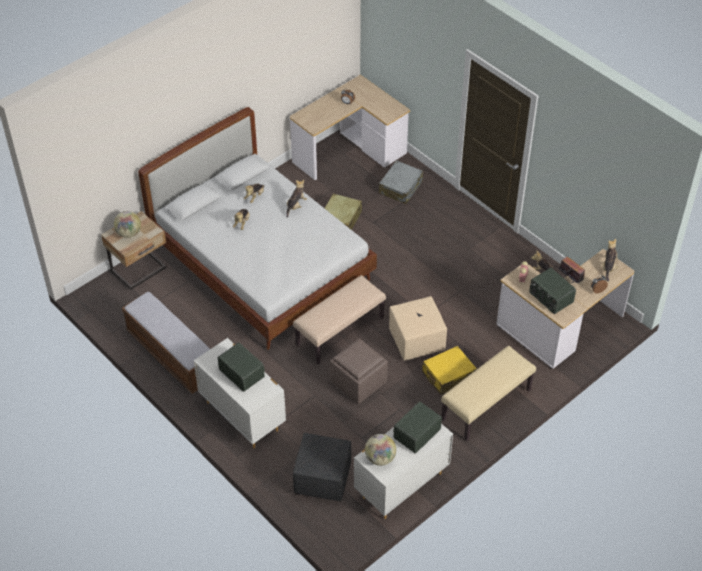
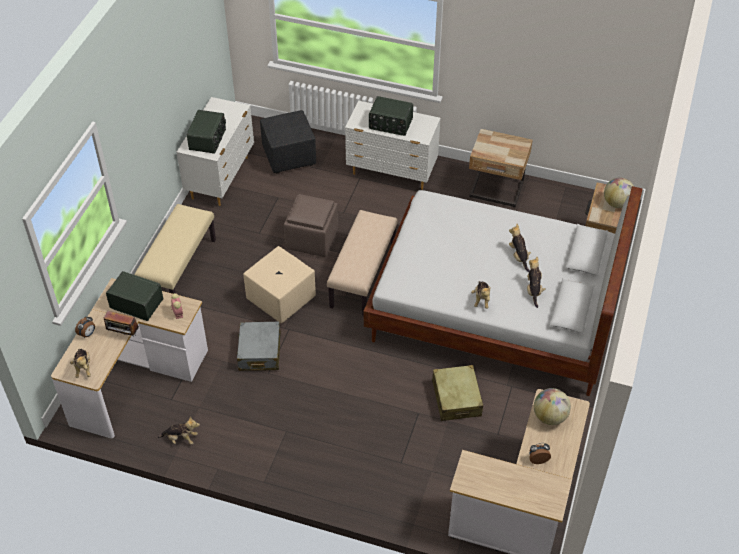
camera: 150 degrees right, 0 degrees up
(171, 355) = (496, 191): bench -> beige nightstand
(380, 458) = (228, 112): globe -> globe (550, 416)
(401, 187) = (419, 479): grey suitcase -> grey suitcase (259, 352)
(448, 375) = (230, 280): yellow suitcase -> none

